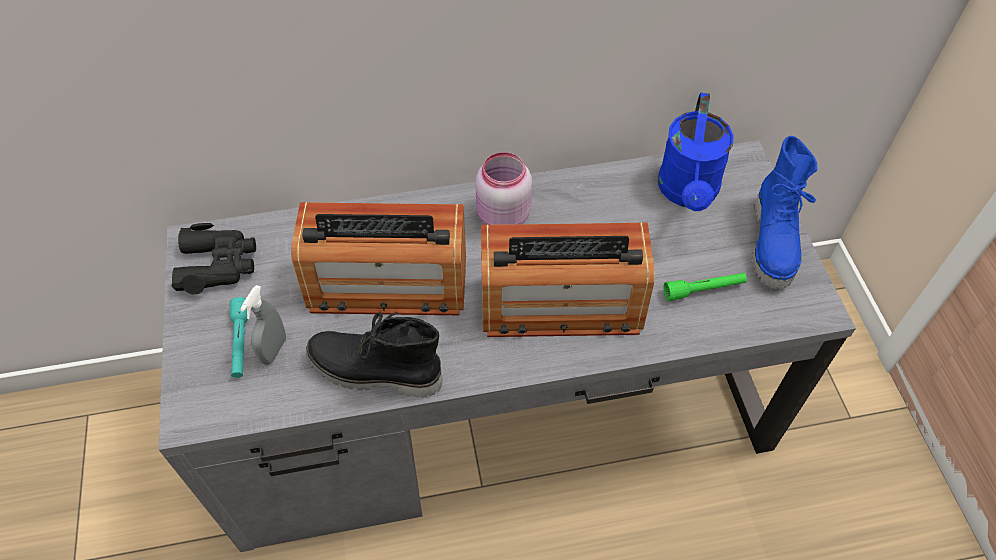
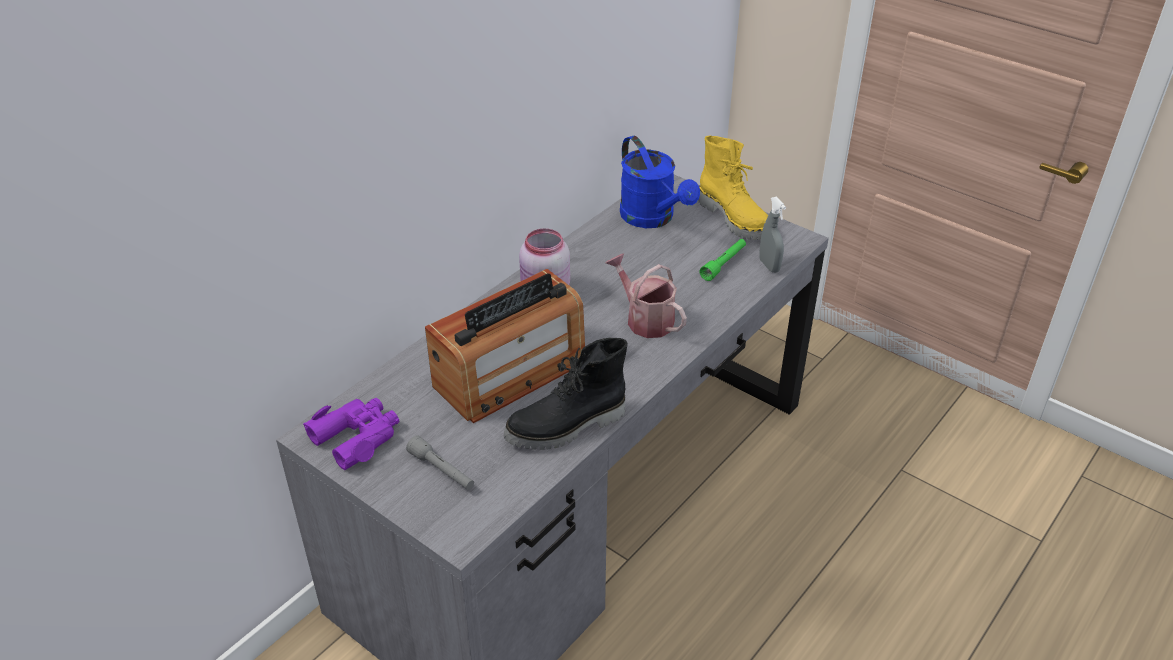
camera: 40 degrees left, 15 degrees down
(218, 264) = (357, 437): black binoculars -> purple binoculars
(241, 343) = (442, 471): turquoise flashlight -> grey flashlight
(274, 350) = (474, 459): grey spray bottle -> grey spray bottle (769, 266)
(560, 304) = (645, 319): radio -> watering can
(774, 243) = (735, 219): blue boot -> yellow boot

